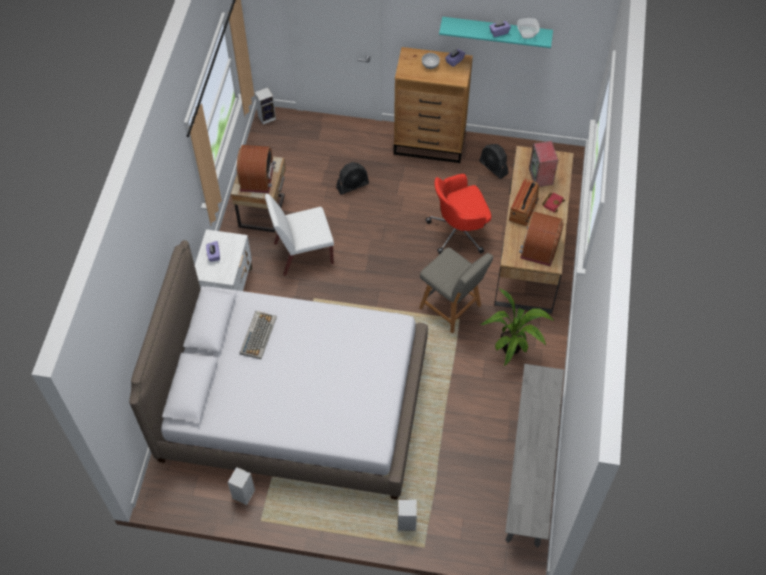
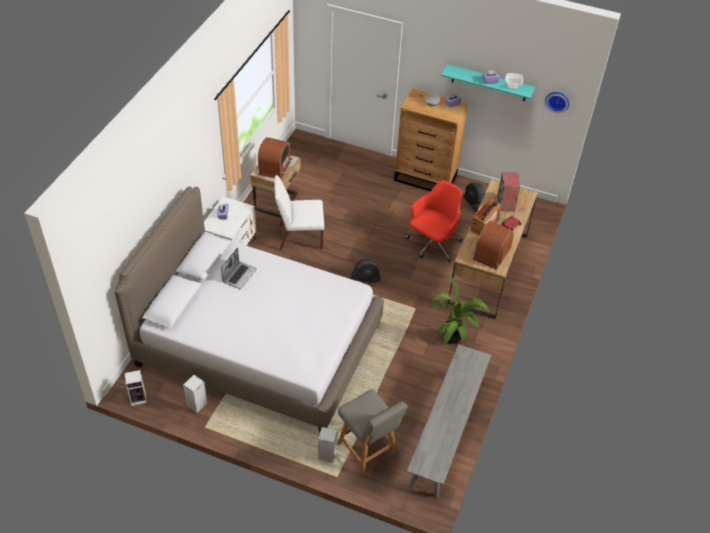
camera: 10 degrees right, 10 degrees down
(258, 335) = (239, 275): keyboard -> laptop
(267, 117) = (300, 138): speaker -> speaker (139, 398)
(352, 185) = (354, 196): black fan -> black fan (365, 280)
(452, 308) = (411, 299): grey chair -> grey chair (368, 450)
(459, 231) = (432, 244): red office chair -> red office chair turned 135 degrees clockwise
(581, 42) = (557, 101): none -> wall clock

